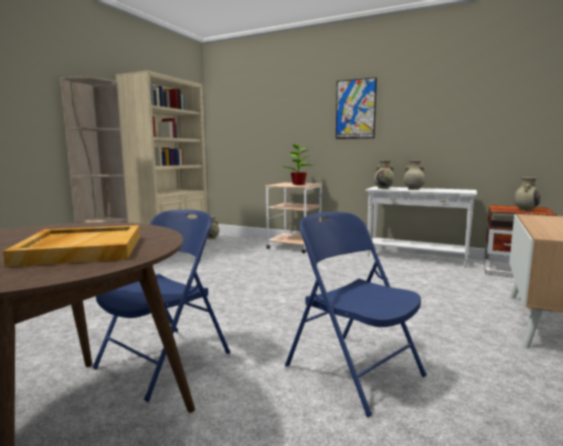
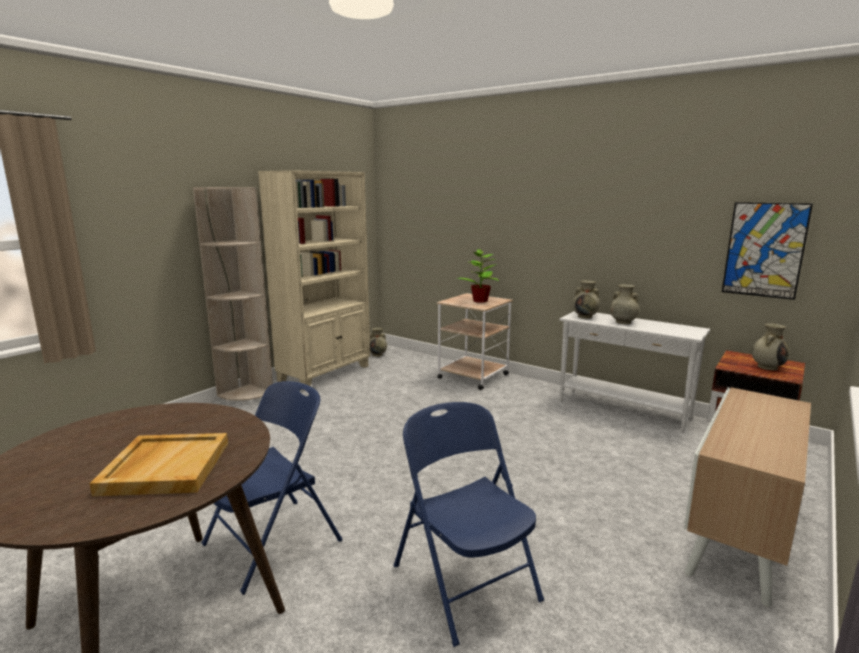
camera: 10 degrees right, 5 degrees up
(355, 109) = (557, 207): picture -> picture (764, 250)

